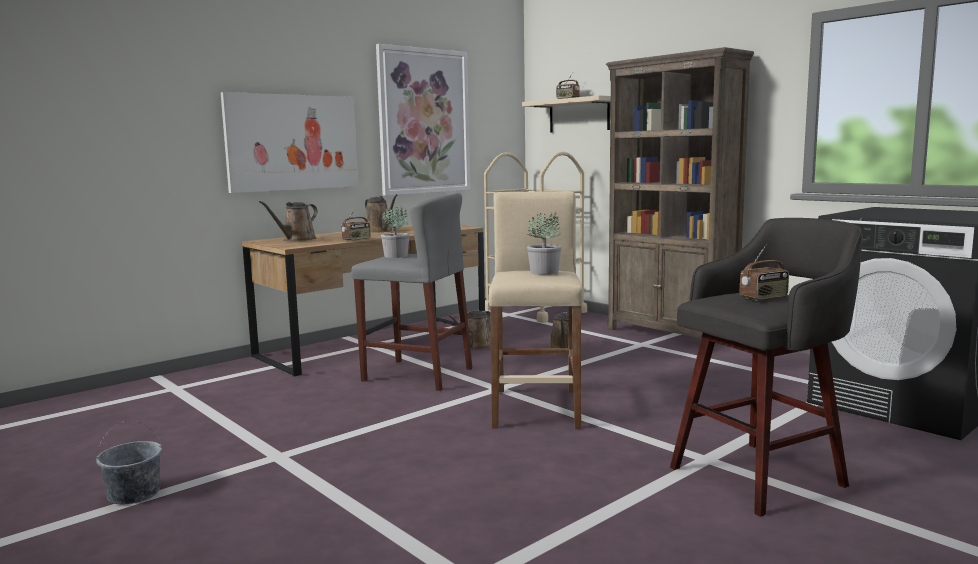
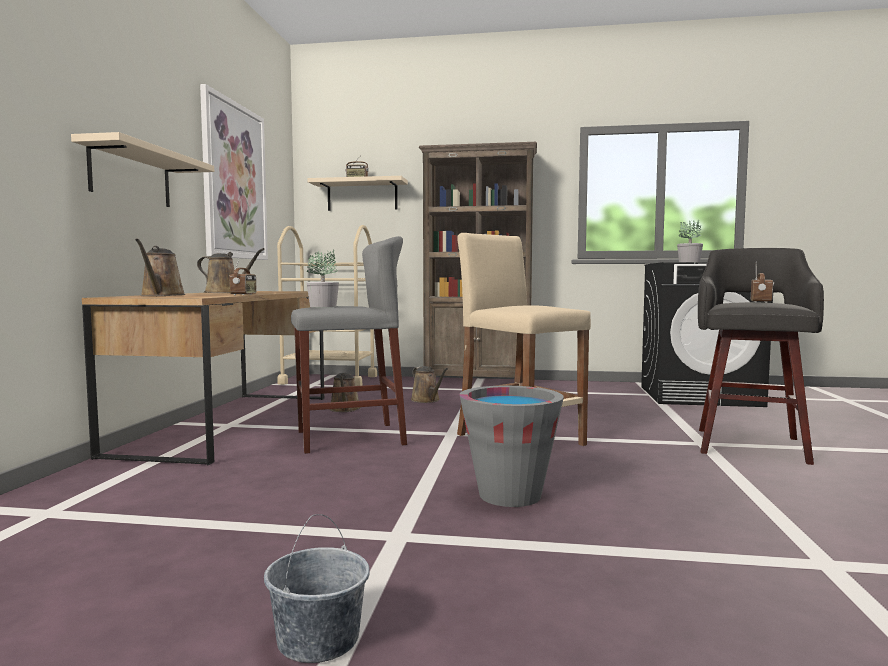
camera: 40 degrees left, 5 degrees down
(292, 142) = (131, 176): picture -> beige shelf
(404, 452) = (509, 495): none -> grey bucket
(545, 272) = (534, 305): potted plant -> potted plant (689, 262)

